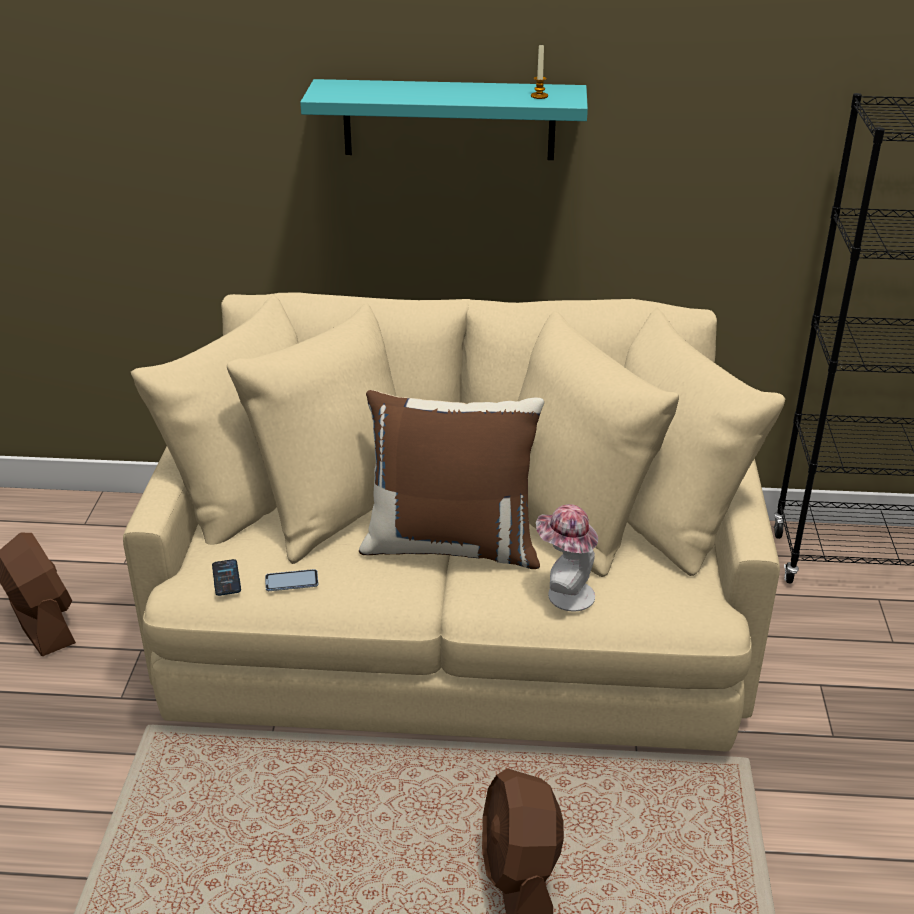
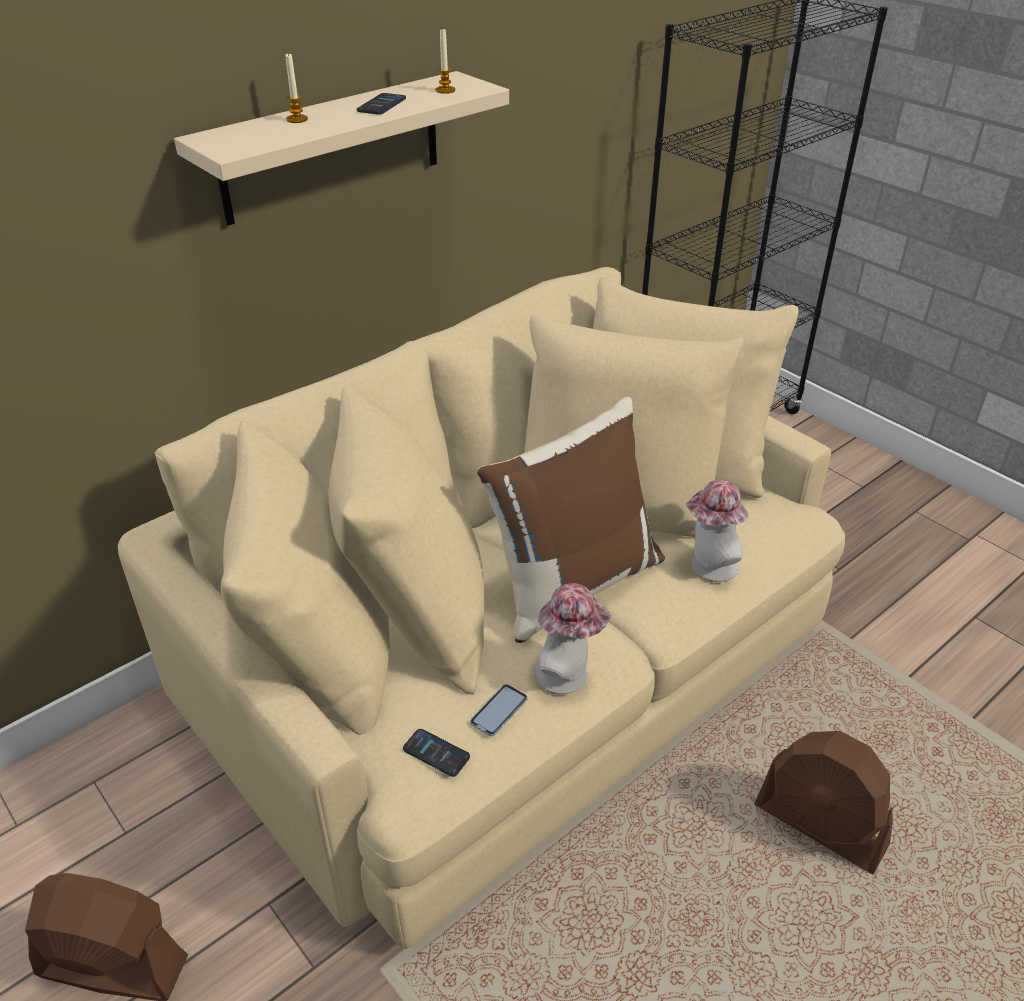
camera: 45 degrees left, 5 degrees up
(361, 591) = (568, 675): none -> hat
(401, 88) = (297, 119): none -> candle
(449, 119) = (332, 148): turquoise shelf -> beige shelf
(473, 94) = (381, 105): none -> phone

